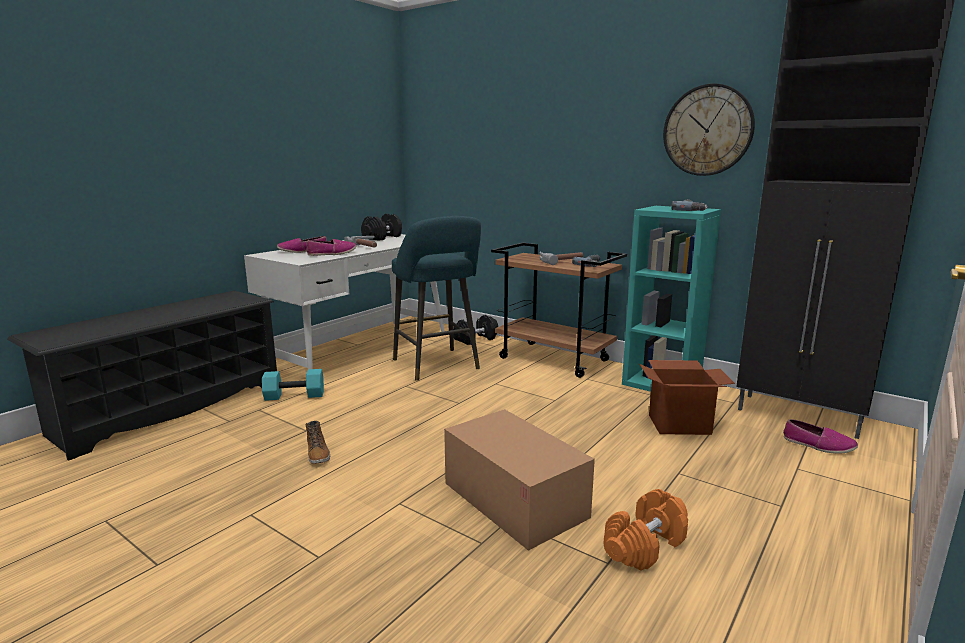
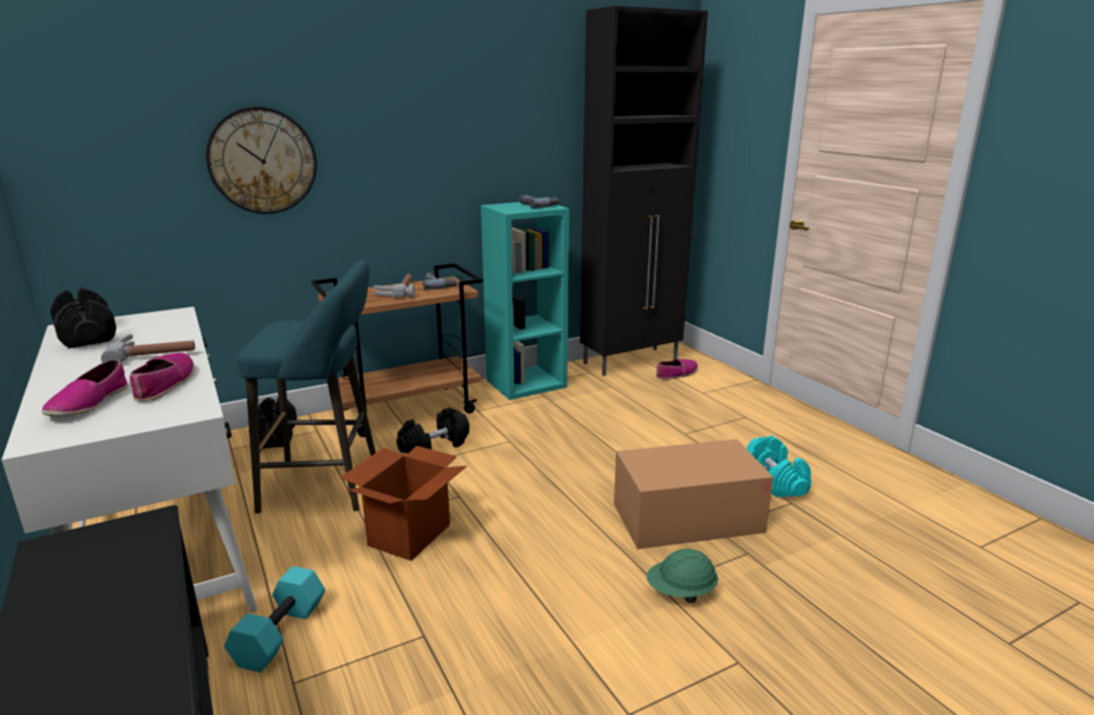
camera: 65 degrees left, 5 degrees up
(318, 453) = (505, 632): boot -> none
(396, 514) = (681, 593): none -> green hard hat
(515, 379) = (434, 446): none -> black dumbbell
(645, 546) = (775, 481): orange dumbbell -> turquoise dumbbell
(679, 425) = (610, 405): cardboard box -> cardboard box (409, 534)
(707, 130) = (518, 122): wall clock -> wall clock (262, 161)

